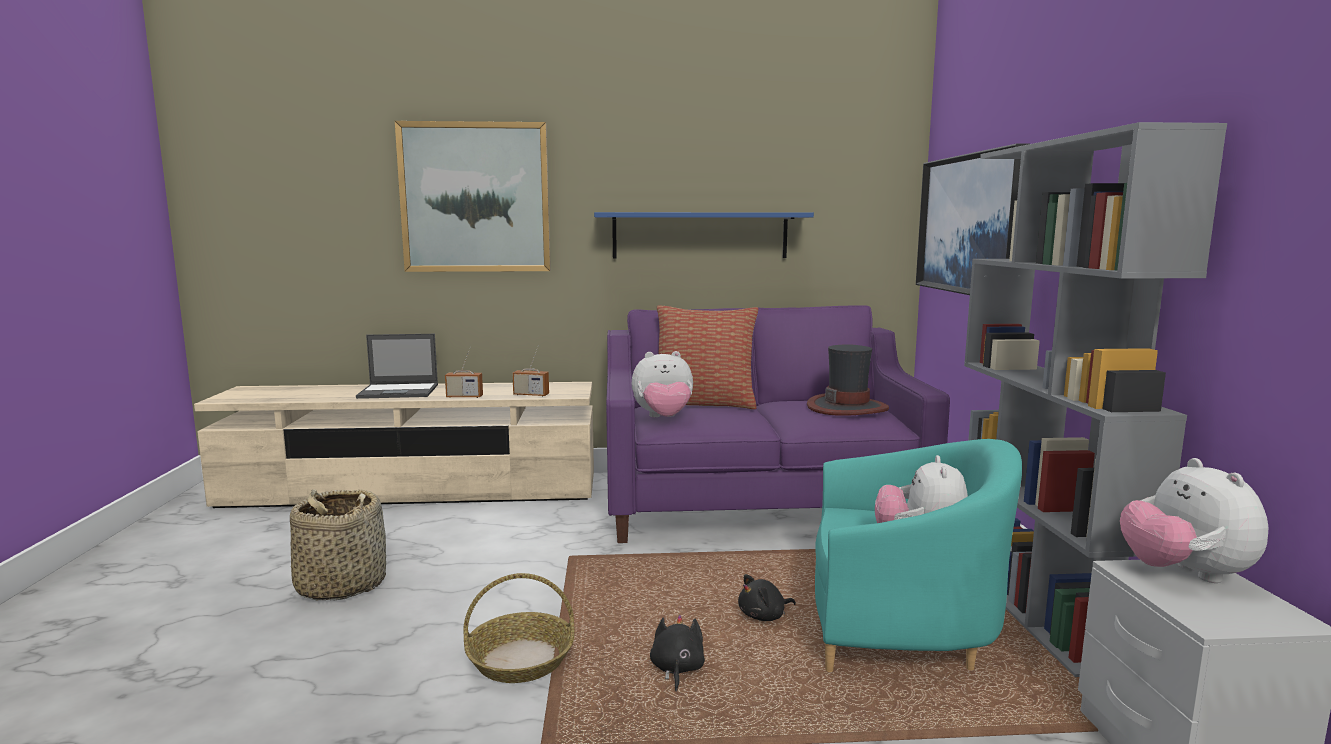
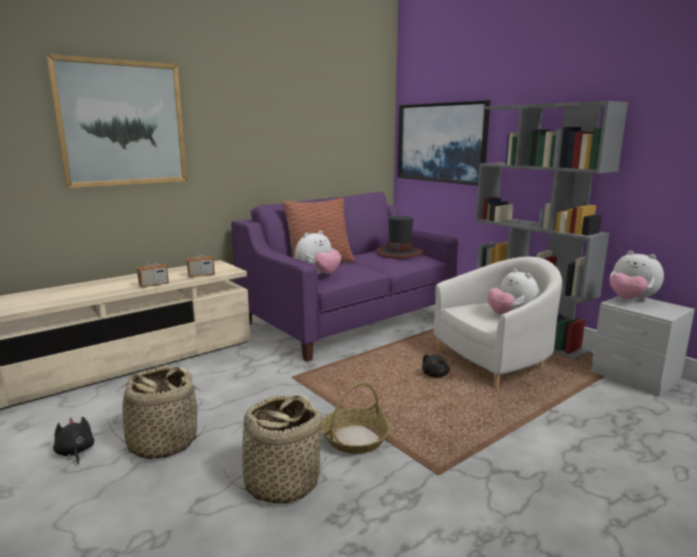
camera: 35 degrees left, 5 degrees up
(367, 676) = (281, 483): none -> basket
(399, 391) = (87, 290): laptop -> none
(677, 669) = (436, 412): black plush toy -> black plush toy (75, 452)
(700, 235) = (282, 151): blue shelf -> none
(898, 629) = (495, 362): turquoise armchair -> white armchair

